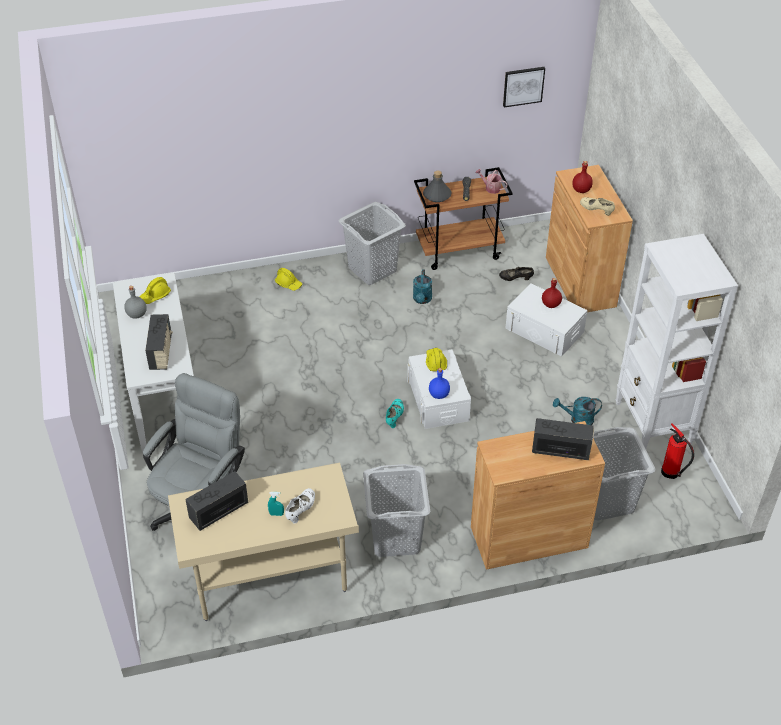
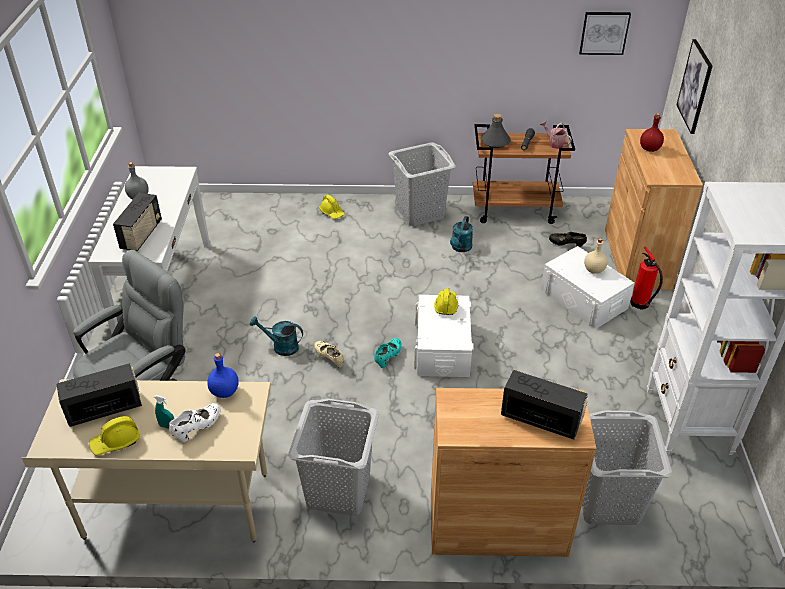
camera: 15 degrees right, 5 degrees down
(155, 296) = (166, 184): yellow hard hat -> yellow hard hat (116, 442)
(438, 395) = (437, 339): blue bottle -> blue bottle (224, 392)
(550, 304) = (593, 270): red bottle -> beige bottle
(577, 420) = (596, 400): turquoise watering can -> turquoise watering can (281, 346)
(596, 210) = (662, 170): beige shoe -> beige shoe (329, 359)
(611, 130) = (695, 86): none -> picture
(671, 473) = (698, 486): fire extinguisher -> fire extinguisher (640, 304)

